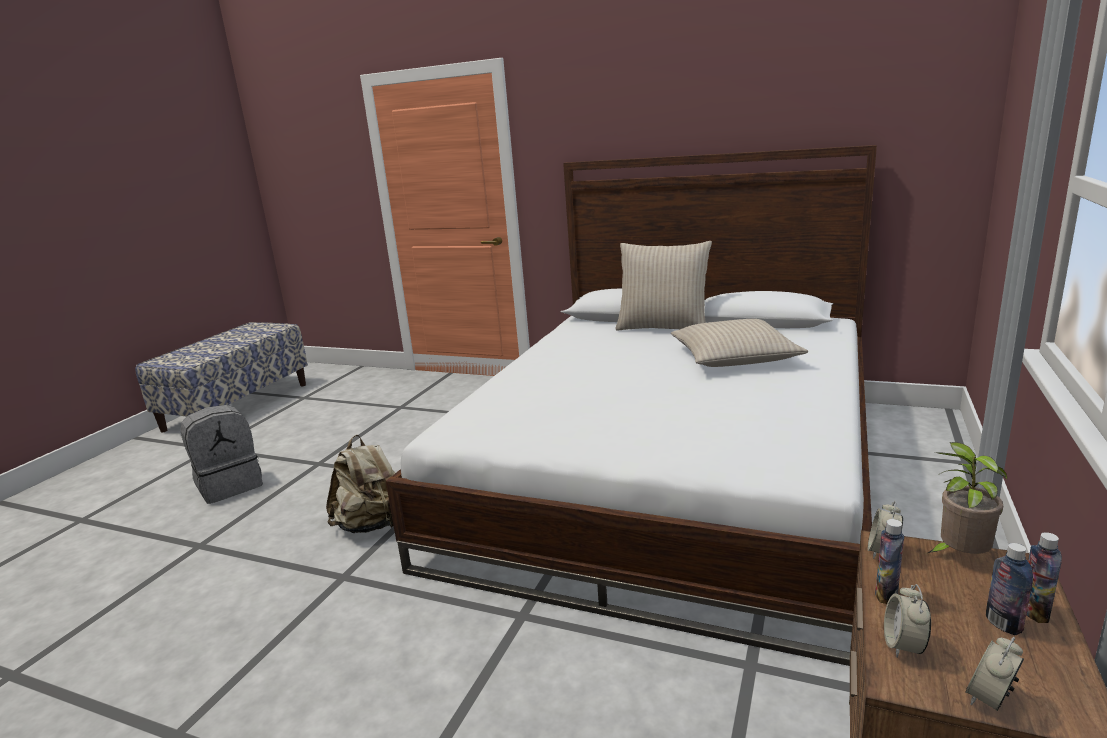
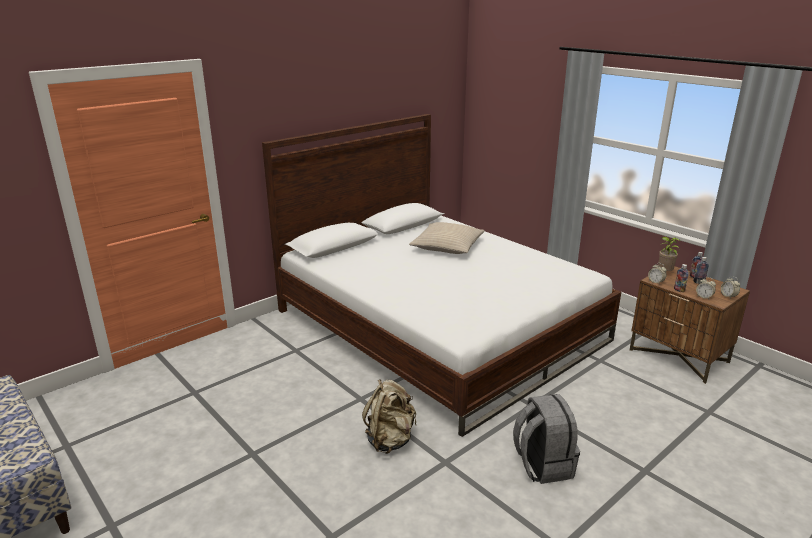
camera: 65 degrees left, 5 degrees up
(230, 486) = (231, 513): grey backpack -> grey backpack (542, 465)
(663, 327) = (372, 245): beige pillow -> none

